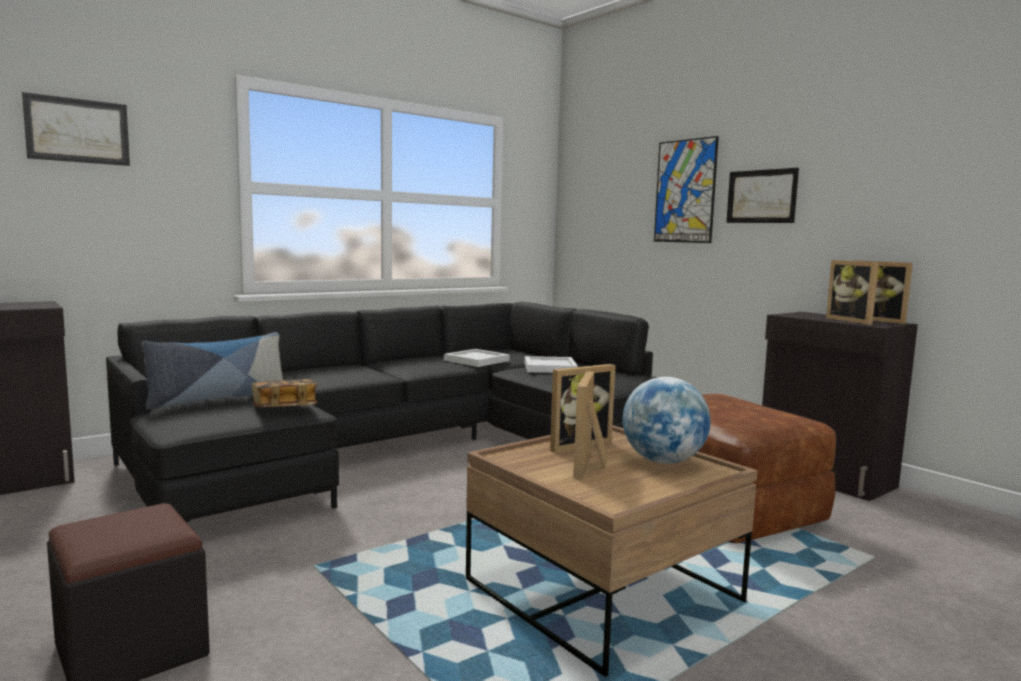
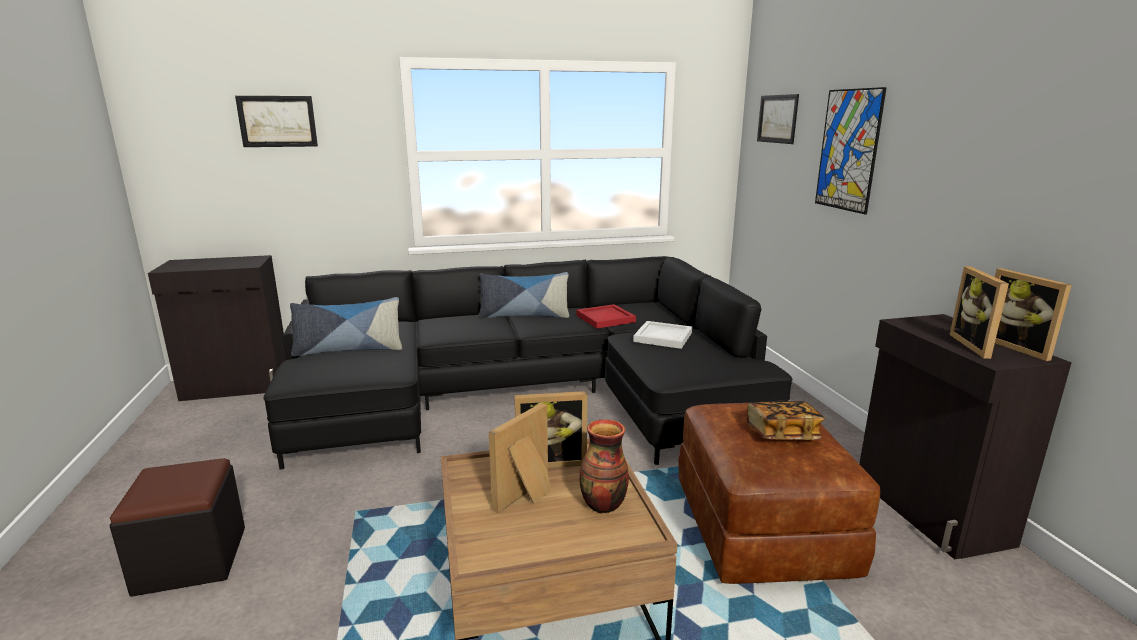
camera: 25 degrees right, 10 degrees up
(284, 408) = (380, 368): book -> book (782, 434)
(388, 363) = (524, 315): none -> pillow
(476, 360) = (605, 318): white tray -> red tray
(663, 461) = (602, 505): globe -> vase
(761, 196) = (921, 167): picture -> picture (777, 119)

